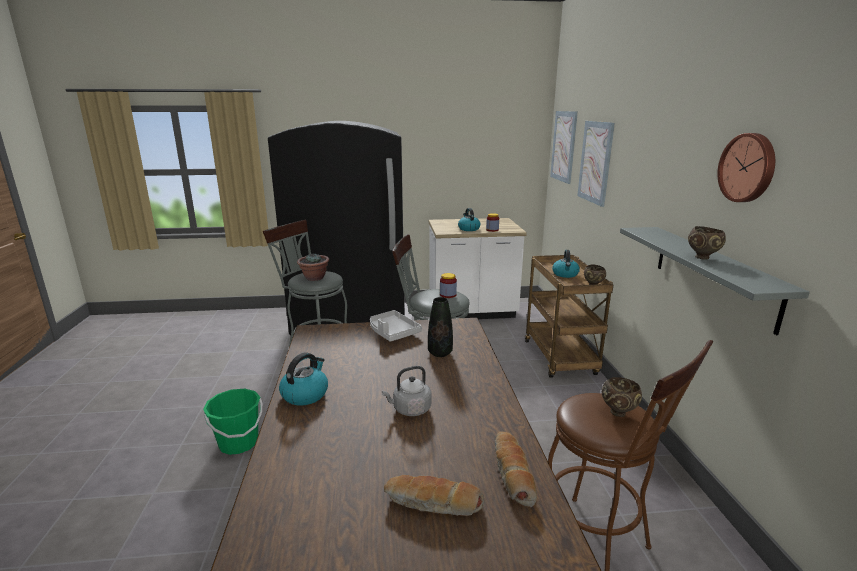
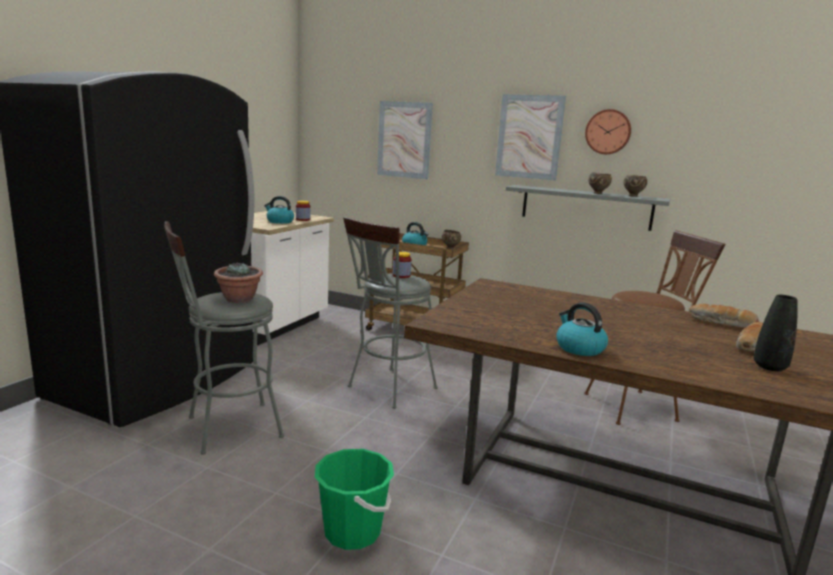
camera: 60 degrees left, 5 degrees down
(392, 332) = (478, 301): grey tray -> none
(410, 409) = (629, 326): grey kettle -> none
(440, 353) = (539, 300): black vase -> black vase (769, 367)
(564, 146) = (334, 127): picture -> picture (529, 137)
(619, 412) = (649, 294): brown bowl -> brown bowl (633, 196)

